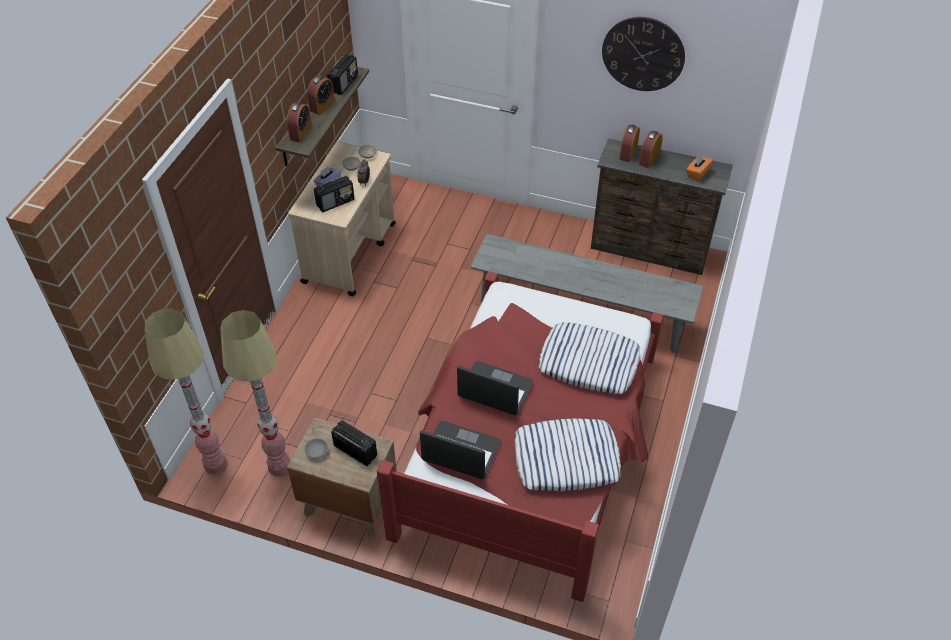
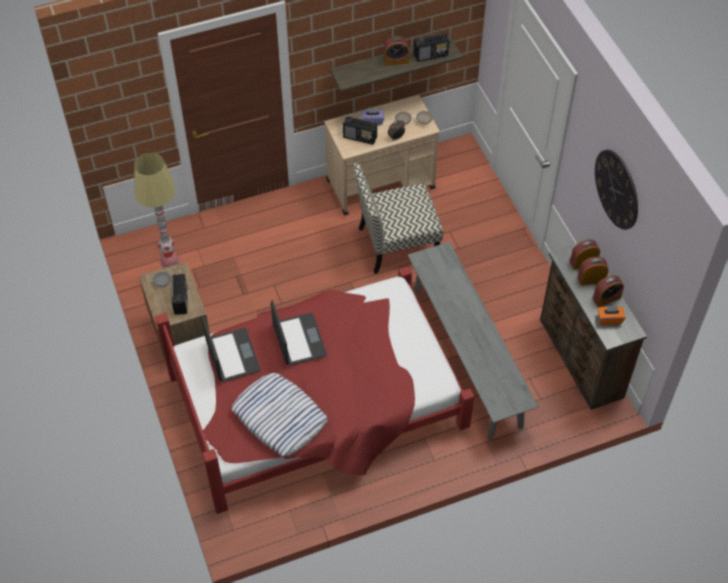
camera: 50 degrees right, 5 degrees up
(215, 464) = (146, 248): floor lamp -> none
(301, 133) = (357, 70): alarm clock -> alarm clock (606, 298)
(422, 283) = (396, 244): none -> chair
(588, 363) = (376, 378): pillow -> none

